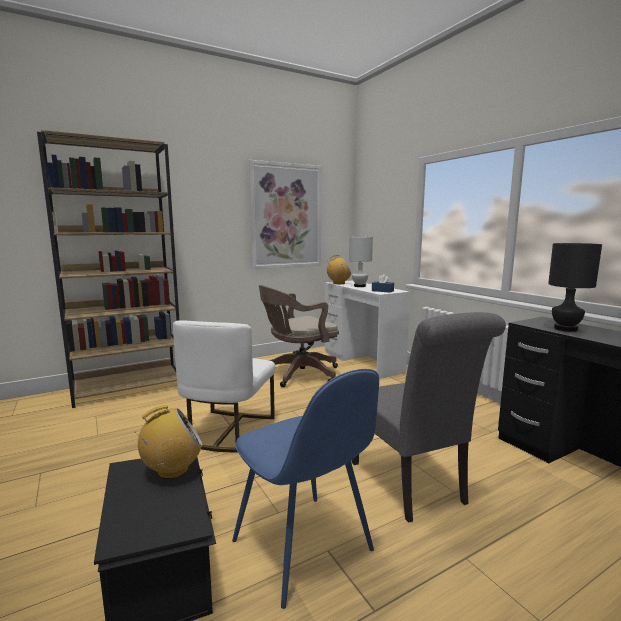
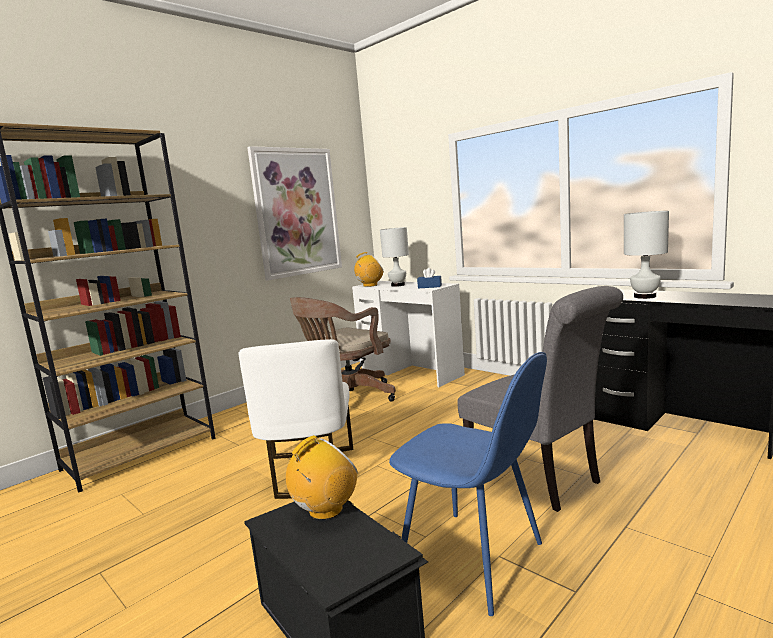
camera: 15 degrees left, 0 degrees up
(566, 329) = (645, 296): black table lamp -> white table lamp

